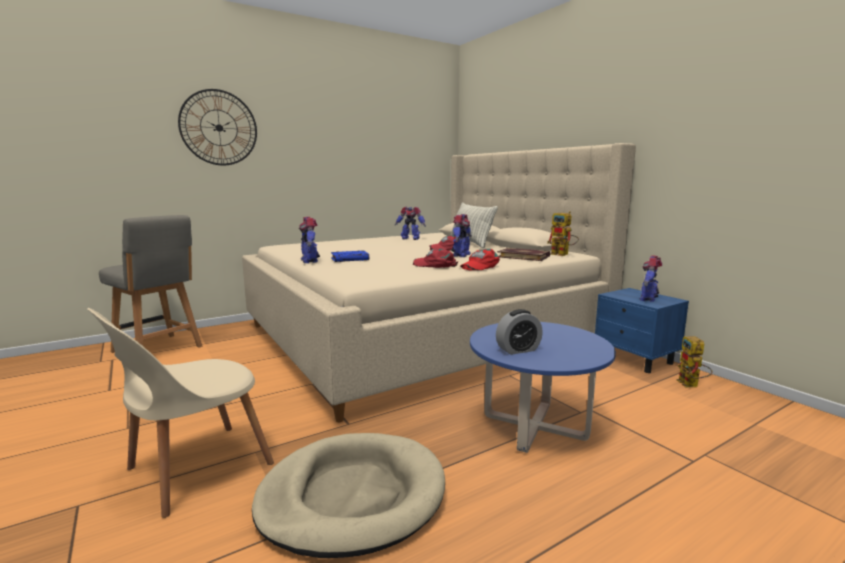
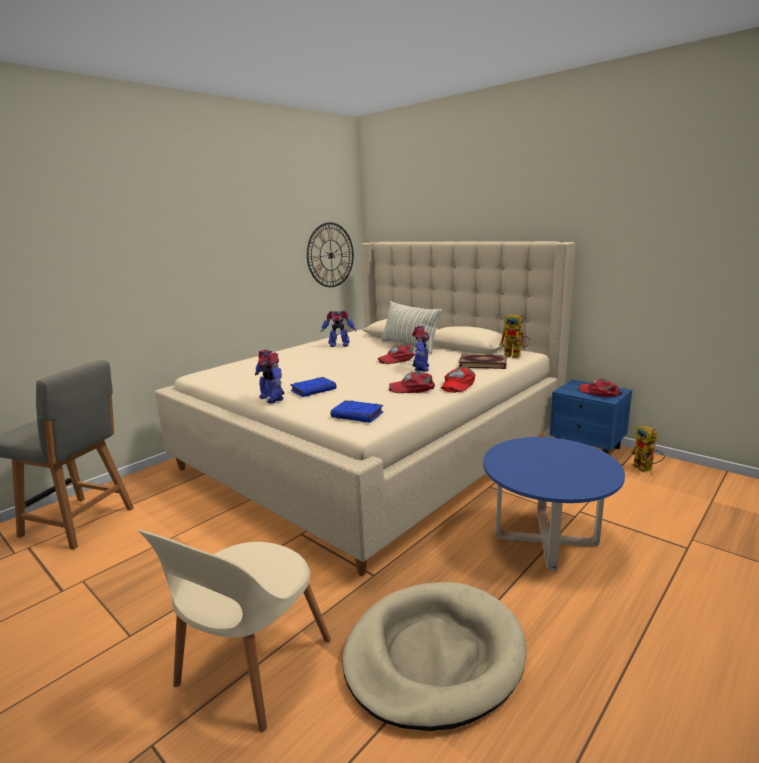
camera: 15 degrees left, 5 degrees up
(219, 127) = (106, 238): wall clock -> wall clock (330, 255)
(364, 275) = (358, 415): none -> blue book
(518, 350) = (541, 477): alarm clock -> none
(648, 299) = (599, 392): toy robot -> red cap

